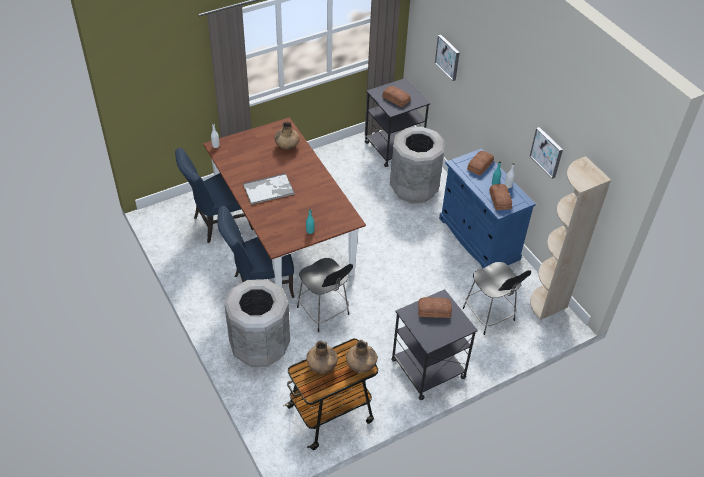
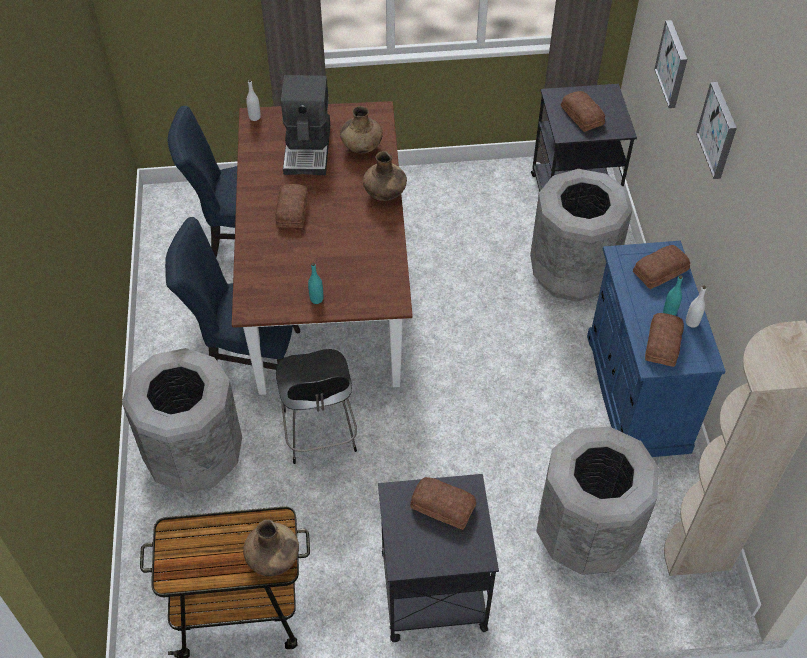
camera: 25 degrees right, 5 degrees up
(257, 154) = (308, 148): none -> coffee machine
(269, 189) = (293, 210): tray -> bread
(322, 366) = (211, 537): brown vase -> brown vase (385, 194)
(489, 315) = (586, 535): black chair -> grey trash can
(547, 152) = (760, 286): picture -> picture (719, 130)

